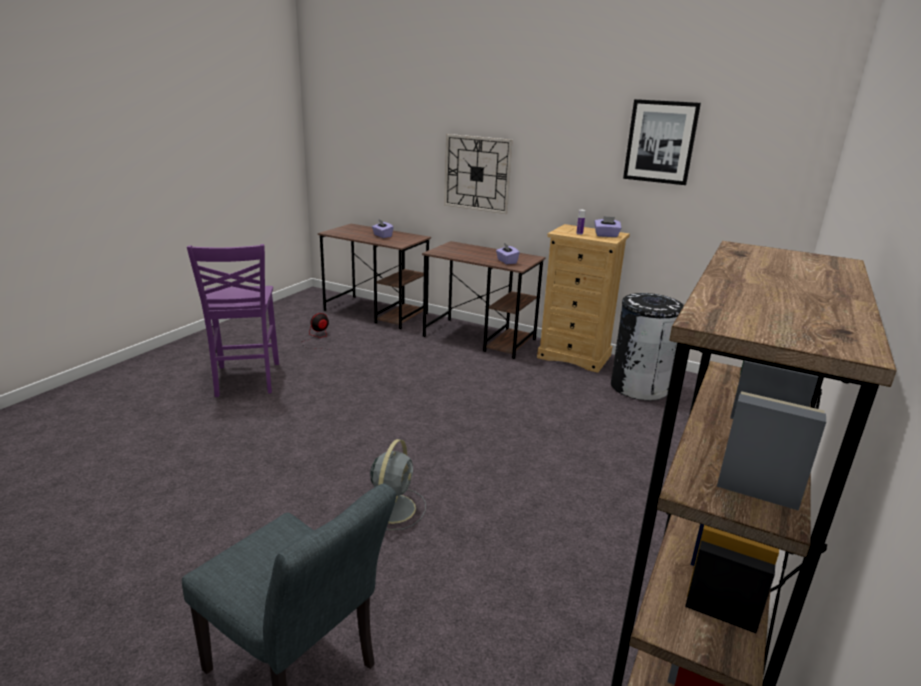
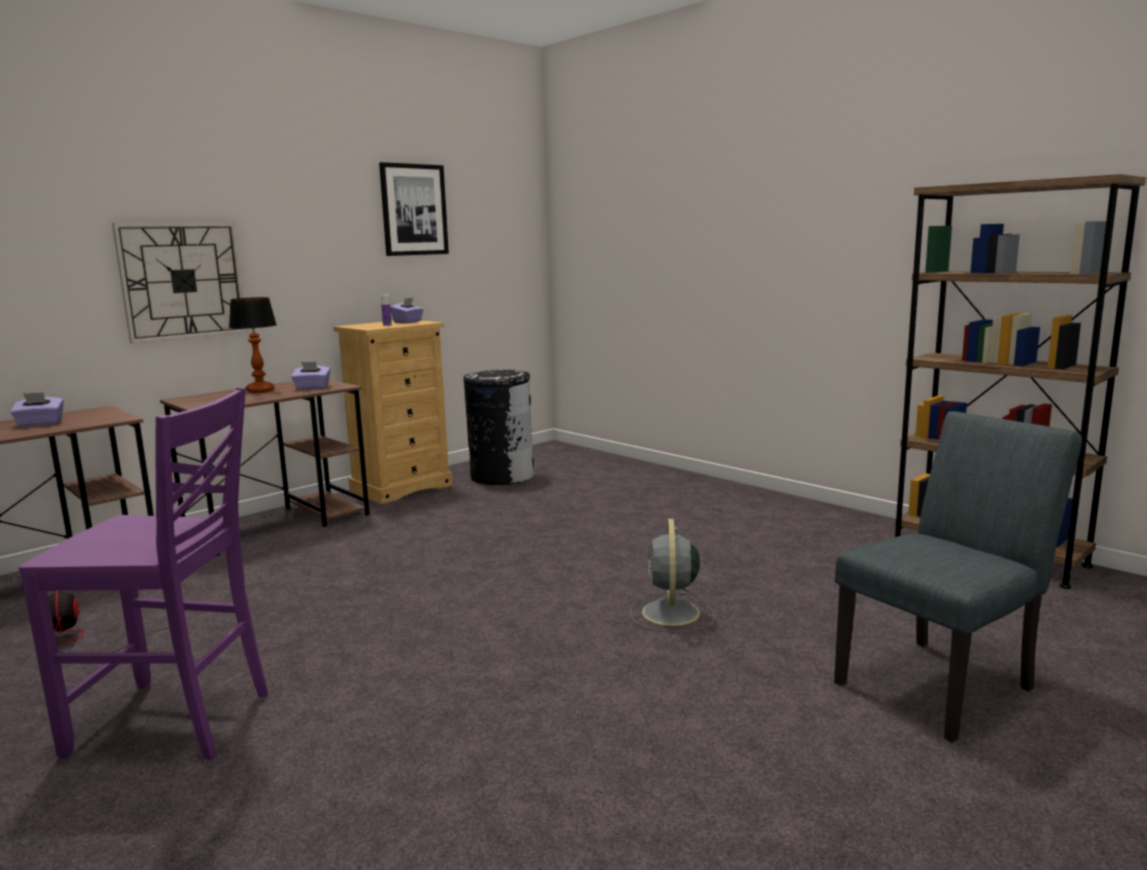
camera: 70 degrees left, 10 degrees down
(394, 507) = (671, 614): grey fan -> grey fan turned 120 degrees counterclockwise
(488, 253) = (261, 391): none -> table lamp

